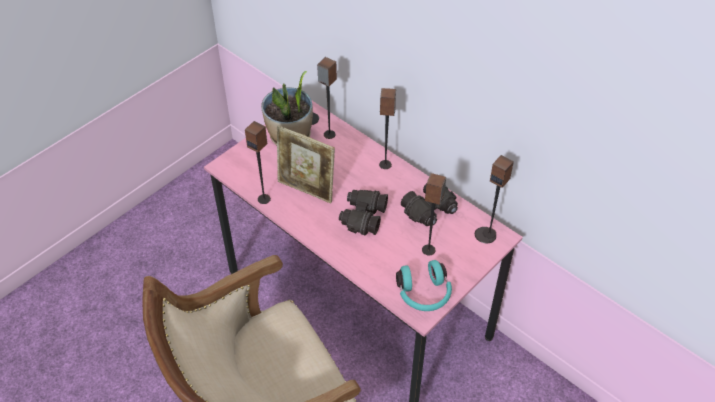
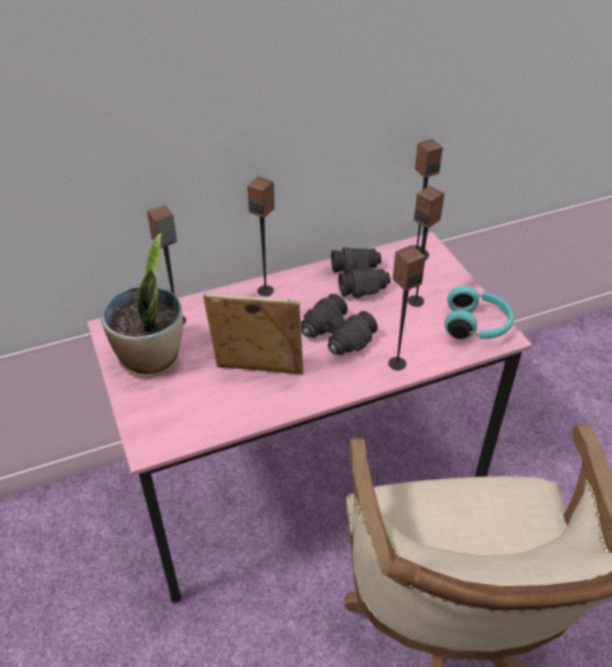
camera: 65 degrees left, 5 degrees down
(264, 199) = (244, 420): speaker -> speaker (397, 363)
(306, 190) = (258, 372): picture frame -> picture frame turned 135 degrees counterclockwise

